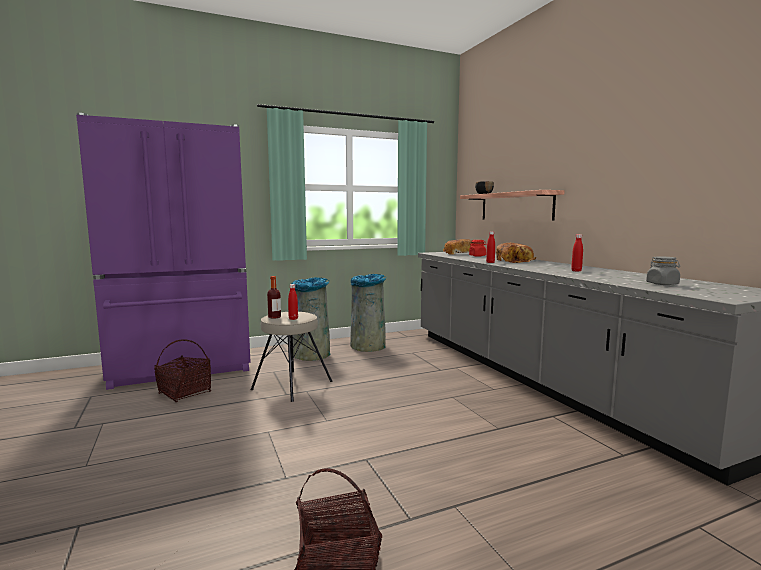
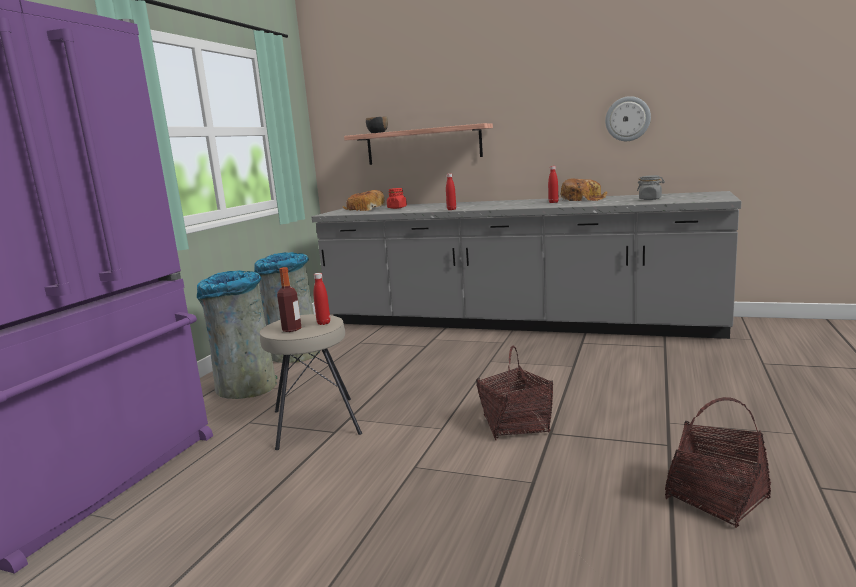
camera: 45 degrees left, 5 degrees up
(185, 393) = (188, 499): basket -> basket (516, 425)
(515, 261) = (460, 205): bread -> bread (582, 199)
(688, 191) = (627, 119): none -> wall clock

